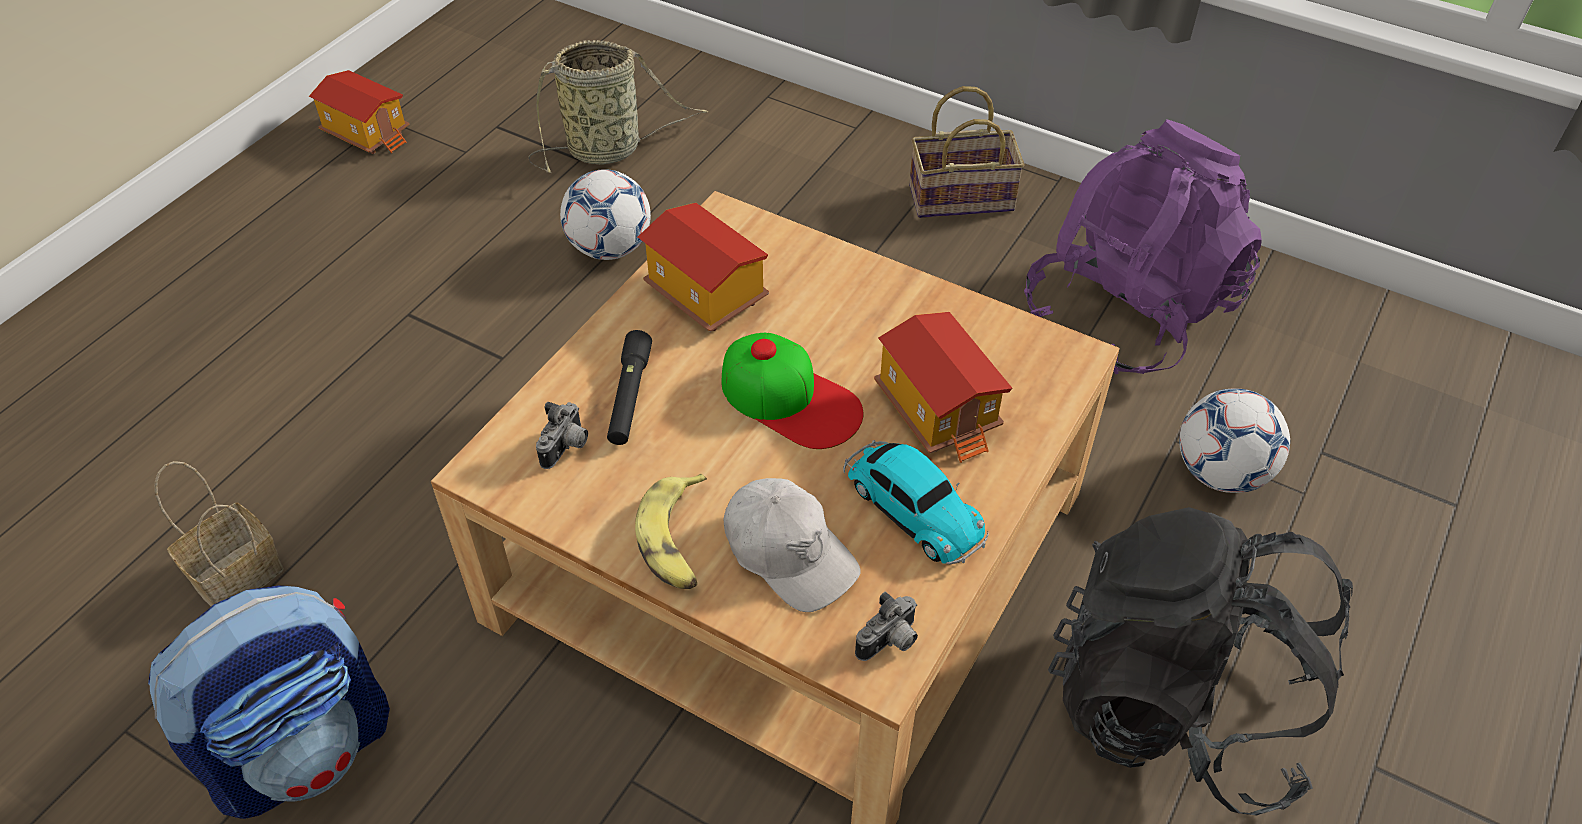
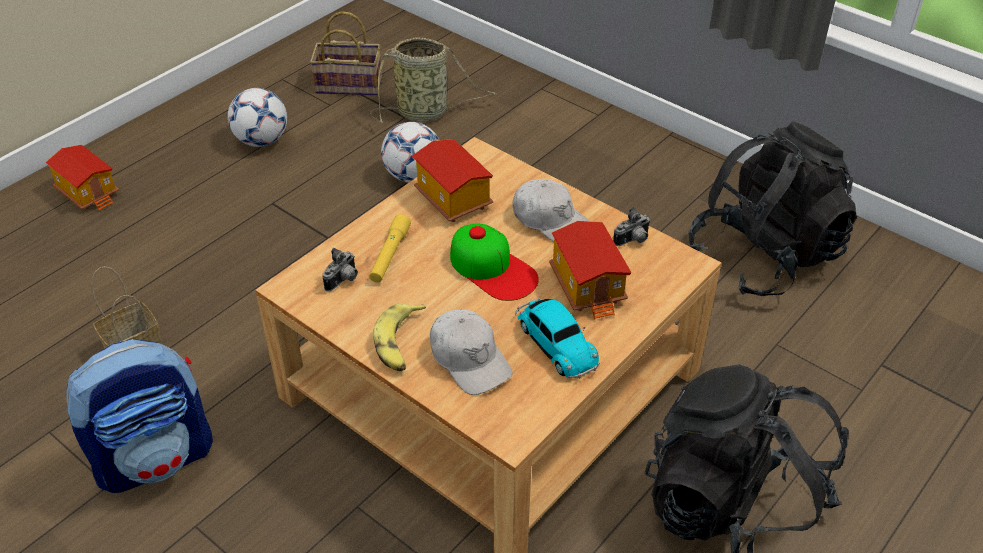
camera: 10 degrees right, 5 degrees down
(368, 133) = (269, 87): toy house -> toy house (89, 192)
(629, 396) = (389, 255): black flashlight -> yellow flashlight
(859, 311) = (551, 220): none -> white cap
(890, 643) = (521, 420): camera -> camera (633, 241)
(963, 196) = (663, 167): basket -> basket (350, 84)
(1129, 312) = (764, 256): purple backpack -> black backpack
(1220, 473) = (804, 369): football -> football (262, 141)

